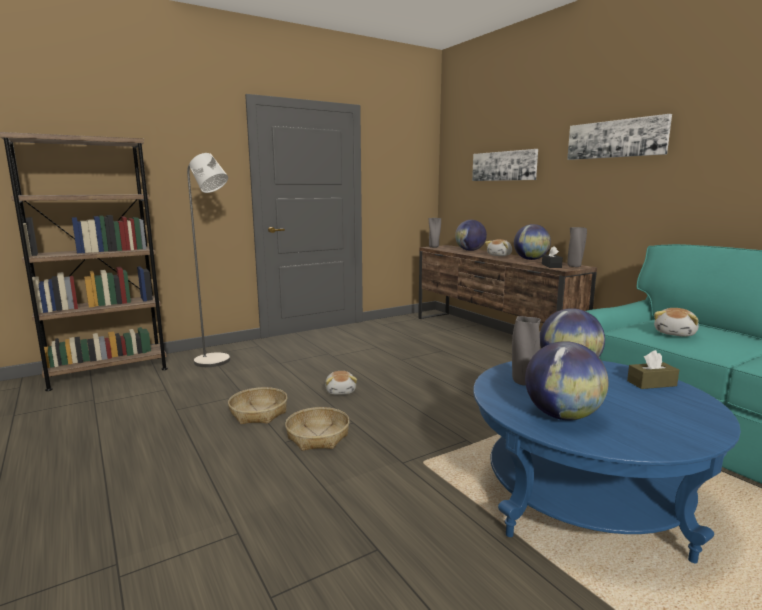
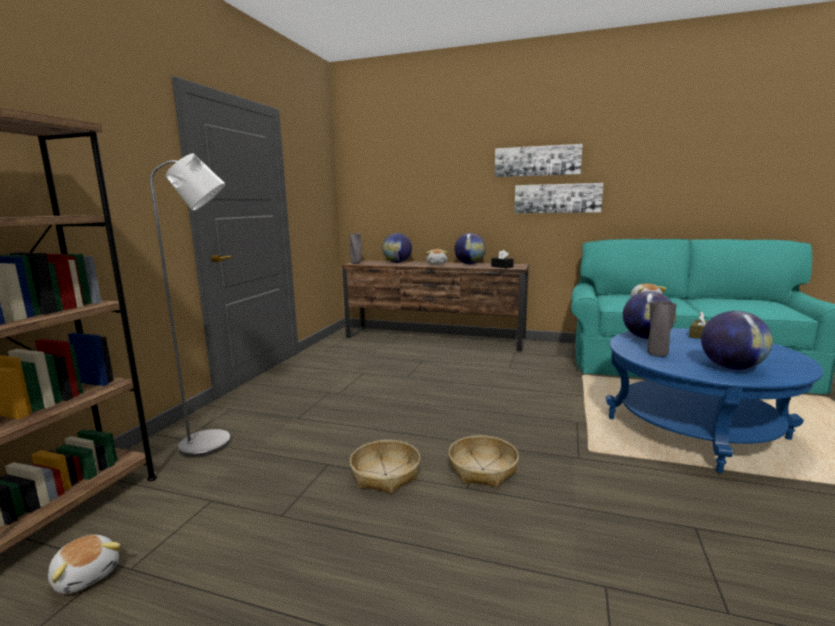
camera: 40 degrees left, 0 degrees up
(341, 391) = (416, 422): plush toy -> plush toy (87, 575)
(504, 166) = (423, 181): picture -> picture (557, 198)
(575, 266) = (515, 265): grey vase -> none

